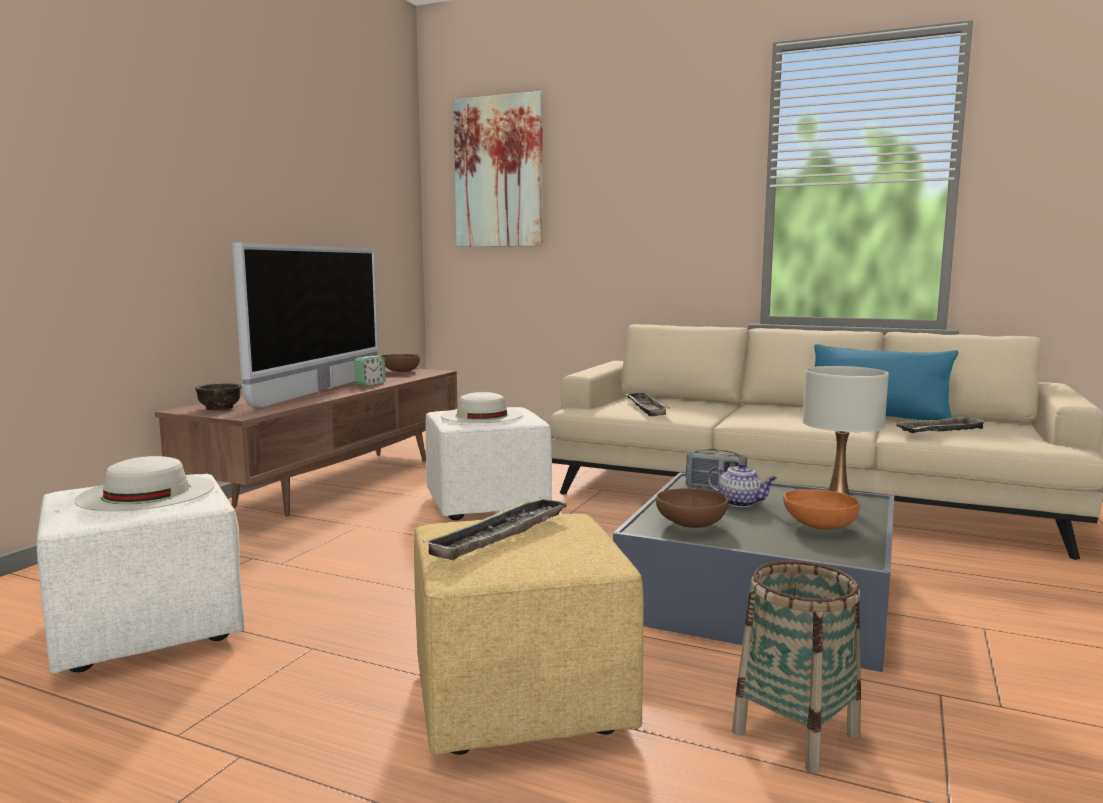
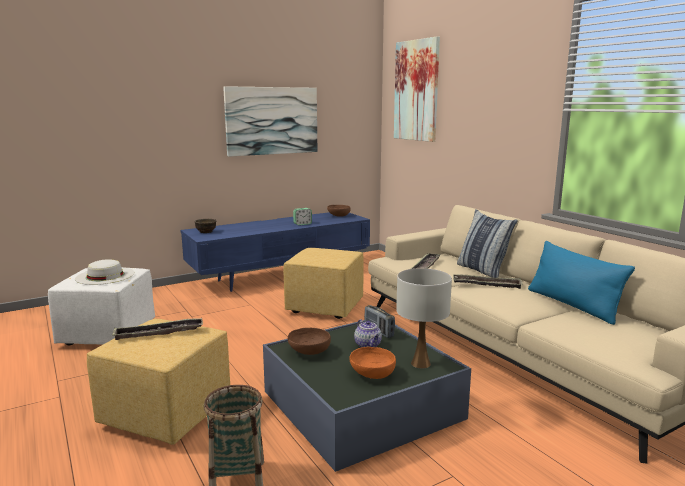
camera: 35 degrees right, 5 degrees up
(290, 206) = (272, 121): none -> picture
(321, 390) = (270, 225): television -> none
(333, 481) = (280, 275): brown tv stand -> blue tv stand
(482, 415) = (320, 255): white hat -> none
(487, 504) = (326, 307): white ottoman -> yellow ottoman
(716, 403) = (482, 271): none -> pillow
(940, 431) = (582, 329): tray -> tray (486, 284)

